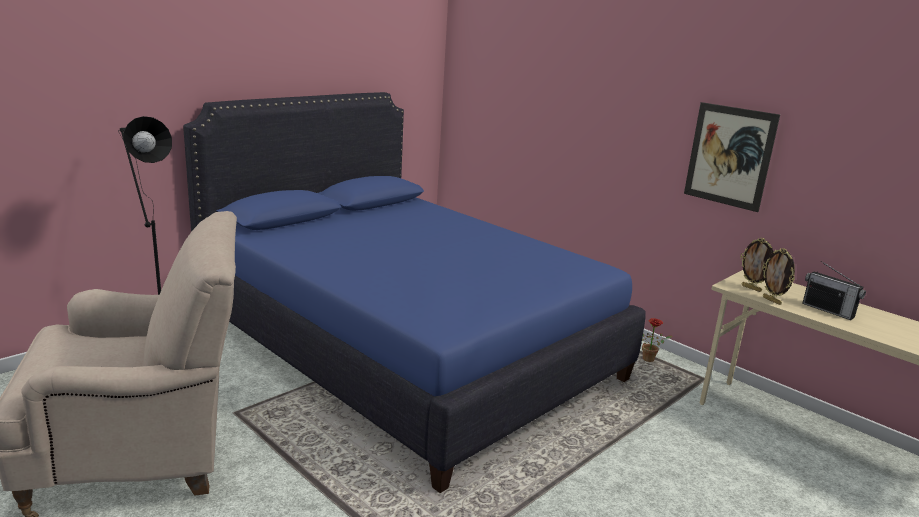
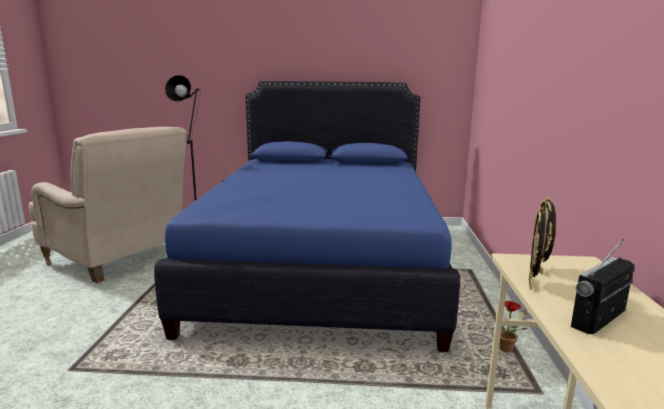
camera: 50 degrees right, 5 degrees down
(729, 156) = (601, 106): picture -> none
(828, 310) = (598, 319): radio -> radio turned 45 degrees clockwise

